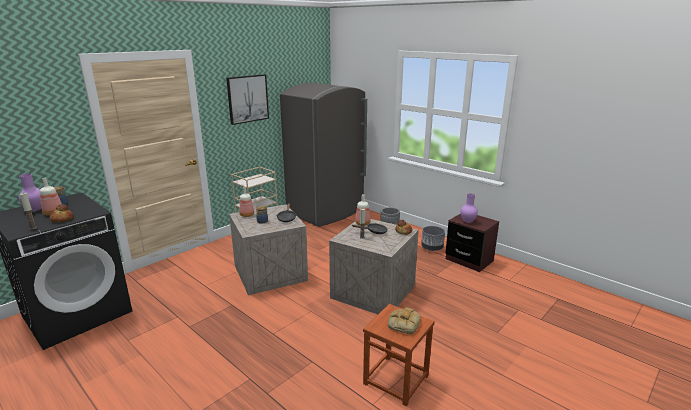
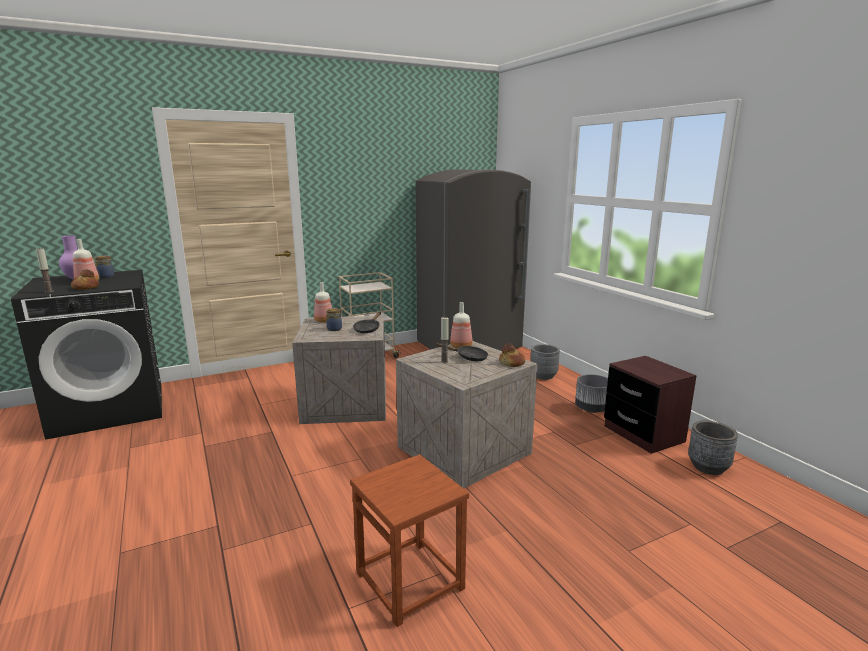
camera: 20 degrees right, 5 degrees down
(247, 99) = (368, 182): picture -> none
(403, 323) = (416, 485): bread -> none
(468, 221) = (640, 369): purple vase -> none
(511, 274) = (708, 467): none -> grey planter

